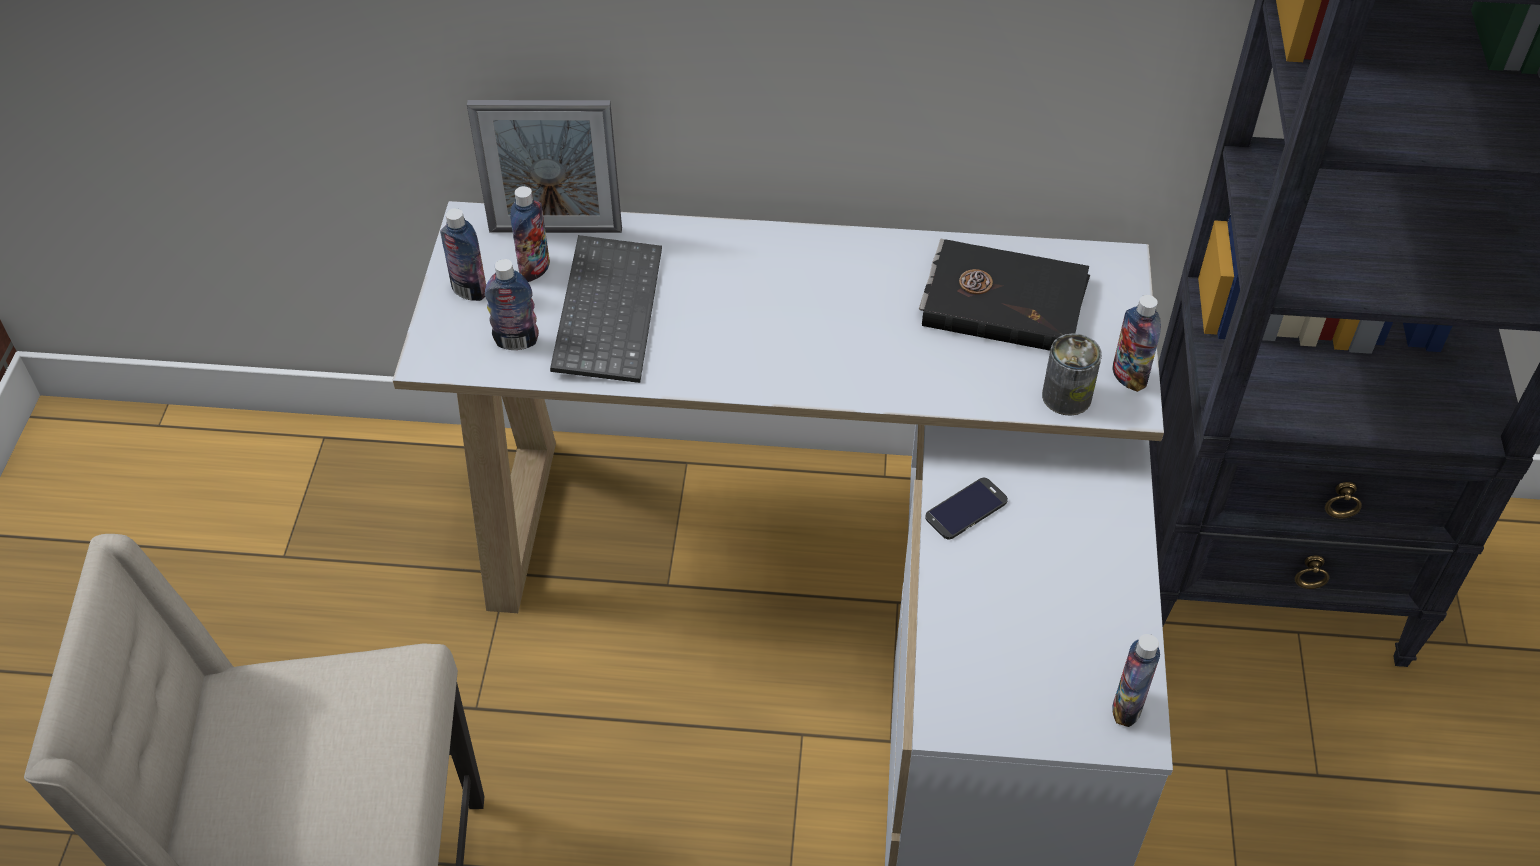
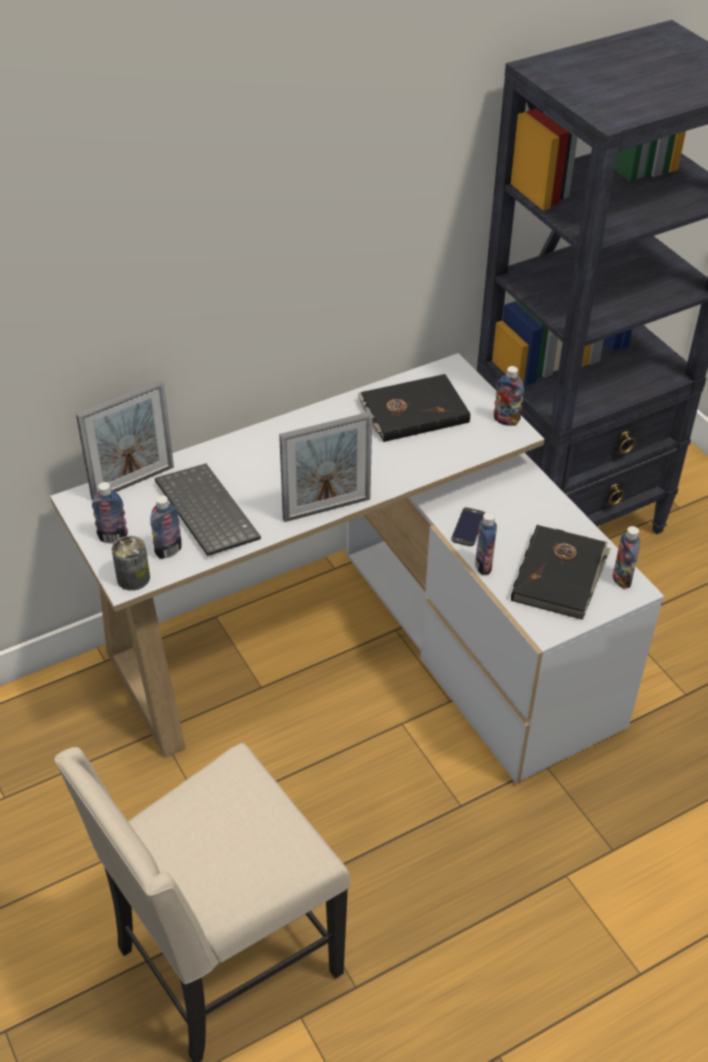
camera: 35 degrees left, 5 degrees down
(534, 269) = (141, 508): bottle -> bottle (483, 565)
(760, 384) = (326, 509): none -> picture frame
(1038, 650) = (560, 575): none -> black book
(1066, 396) = (485, 443): can -> can (133, 578)

